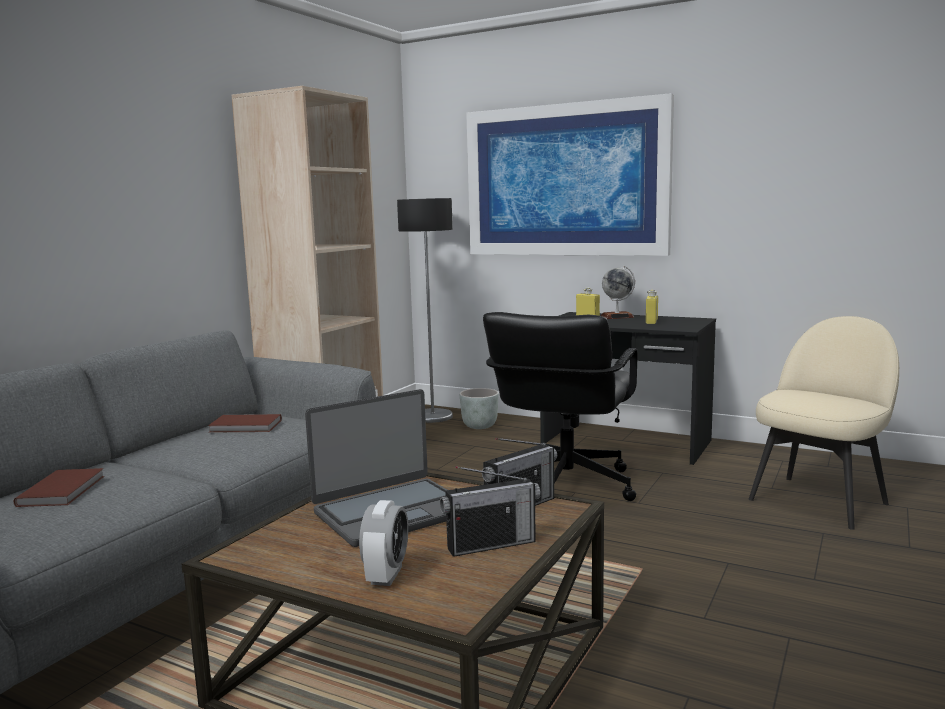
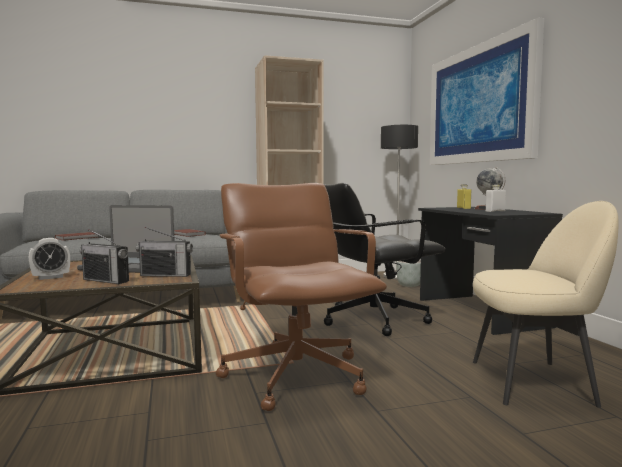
camera: 45 degrees right, 5 degrees down
(651, 322) = (495, 211): yellow bottle -> white bottle
(681, 581) = (296, 375): none -> brown office chair

